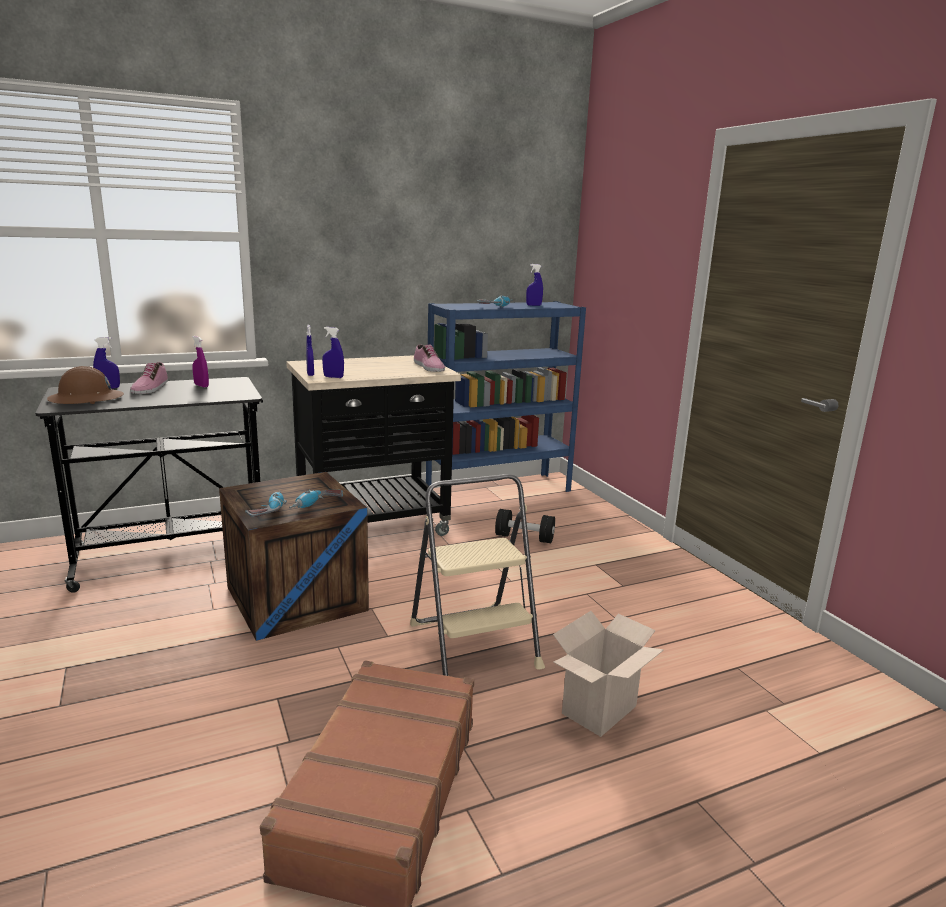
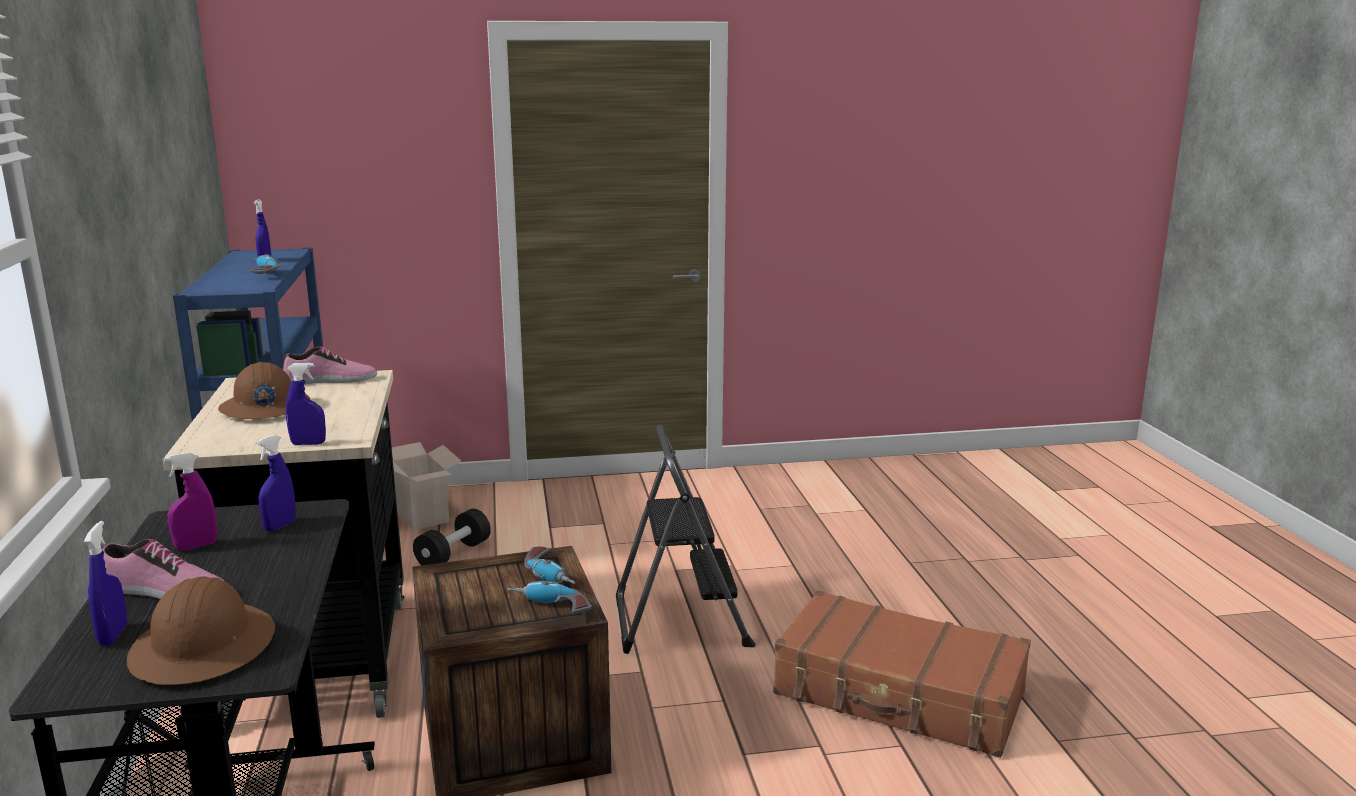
camera: 75 degrees left, 0 degrees up
(333, 377) = (344, 431): blue spray bottle -> blue spray bottle (280, 526)
(370, 364) = (264, 408): none -> brown hard hat
(472, 642) = (675, 620): beige step ladder -> black step ladder
(599, 712) = (805, 576): cardboard box -> cardboard box (425, 517)

